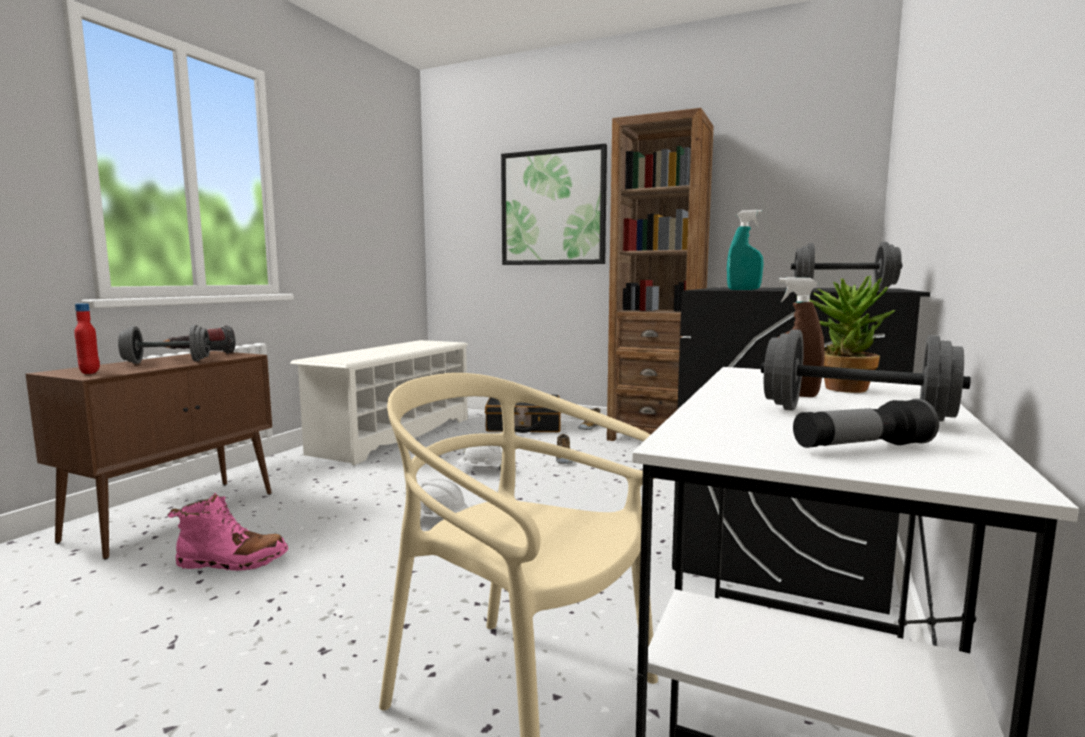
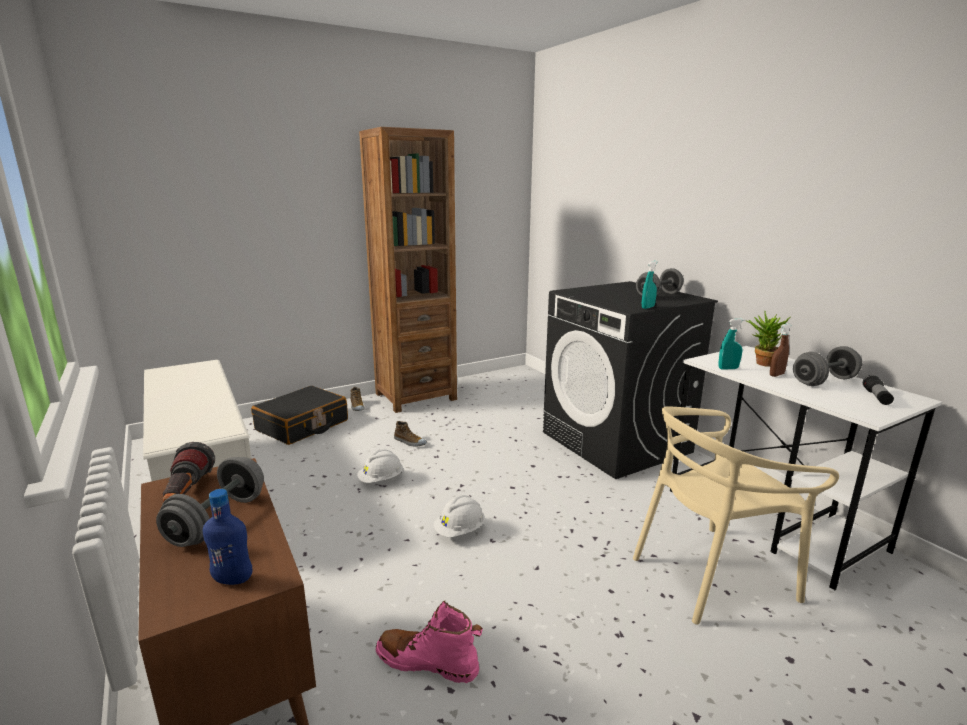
camera: 55 degrees left, 10 degrees up
(90, 372) = (233, 579): red bottle -> blue bottle
(232, 562) = (427, 662): pink boot -> pink boot turned 105 degrees counterclockwise
(553, 208) = (279, 198): picture -> none
(742, 379) = (728, 368): none -> turquoise spray bottle

